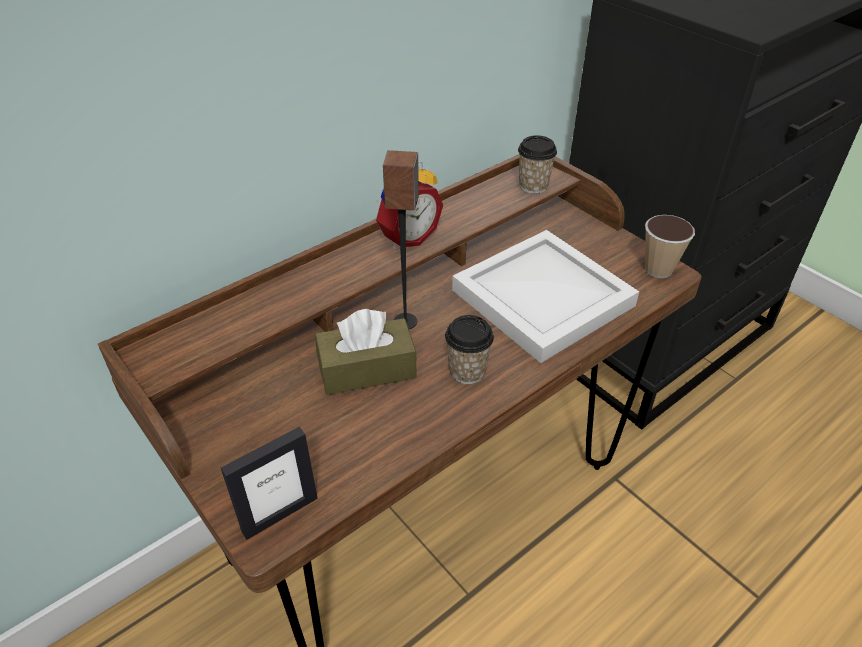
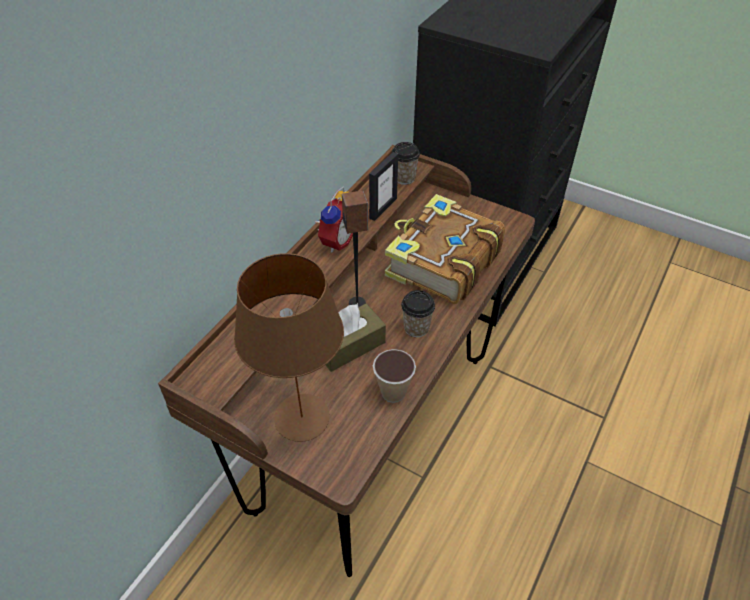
camera: 20 degrees left, 5 degrees up
(259, 442) = (303, 417): none -> brown table lamp
(279, 514) = (344, 460): picture frame -> picture frame (383, 208)
(542, 300) = (441, 262): white tray -> book
(658, 269) = (506, 220): cup -> cup (393, 392)

